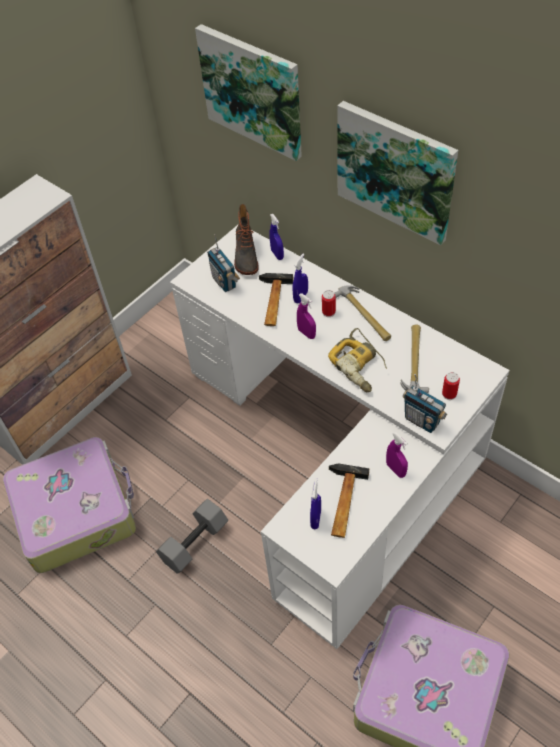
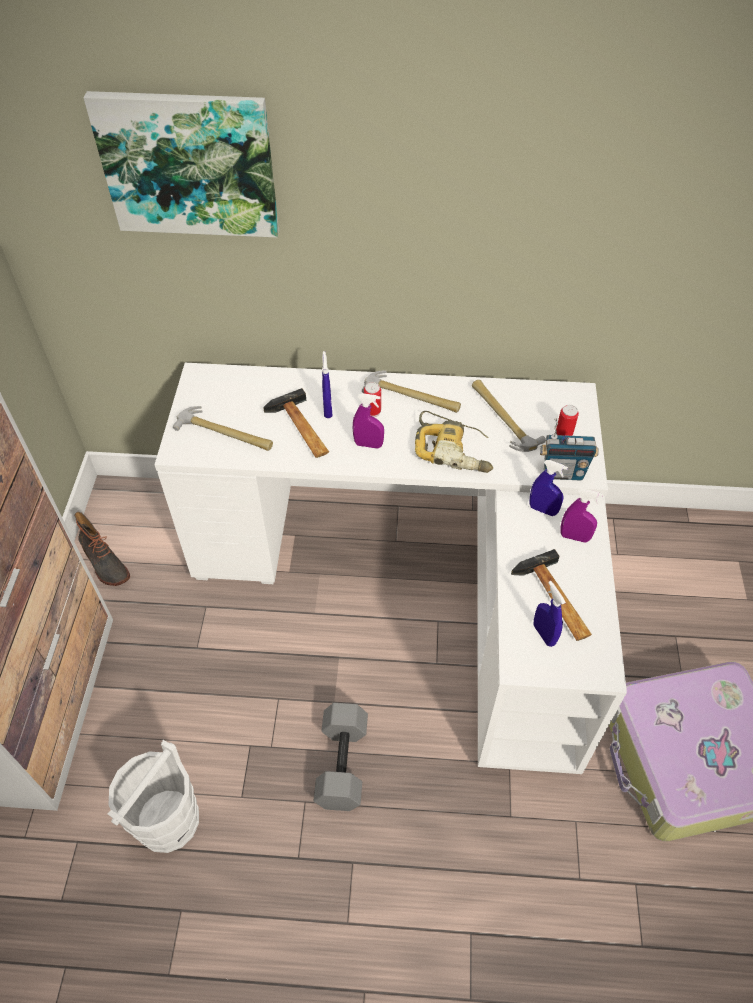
camera: 40 degrees left, 0 degrees up
(76, 511) = (167, 820): suitcase -> white bucket
(225, 282) = (225, 434): radio -> hammer
(245, 256) = (224, 395): boot -> boot (104, 564)
(277, 254) = (260, 377): blue spray bottle -> blue spray bottle (543, 510)
(396, 171) = (428, 196): picture -> none

